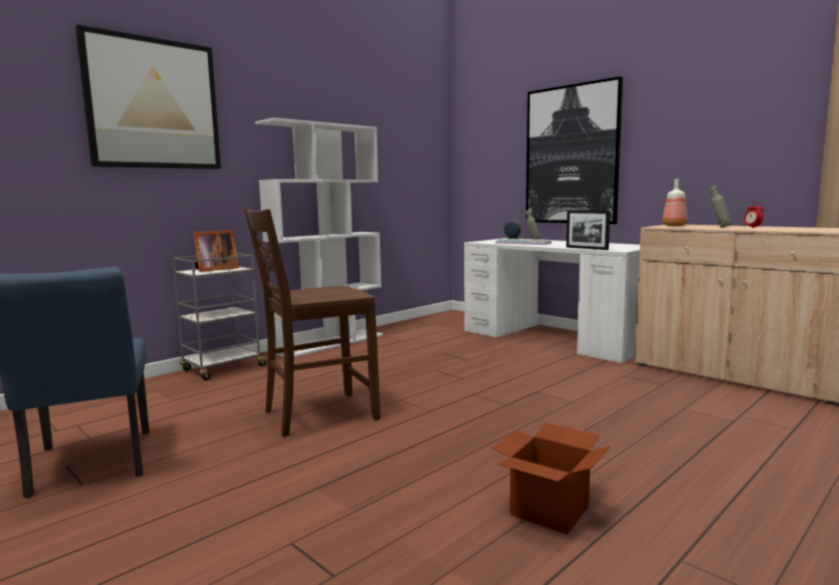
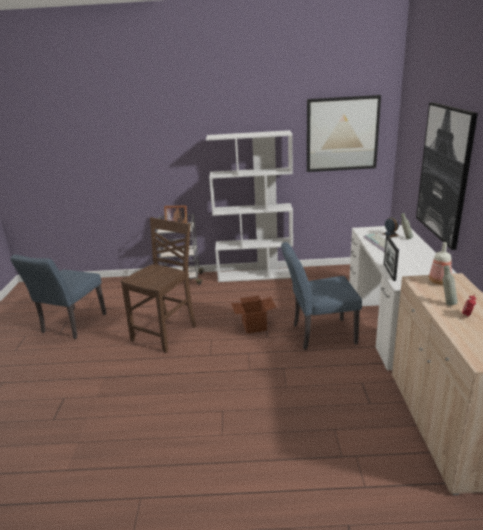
camera: 45 degrees right, 15 degrees up
(153, 104) = (146, 132): picture -> picture (342, 134)
(317, 415) = (166, 333): brown chair -> brown chair turned 105 degrees clockwise
(509, 361) = (318, 334): none -> blue chair
(550, 511) = (146, 442): cardboard box -> cardboard box (254, 326)

